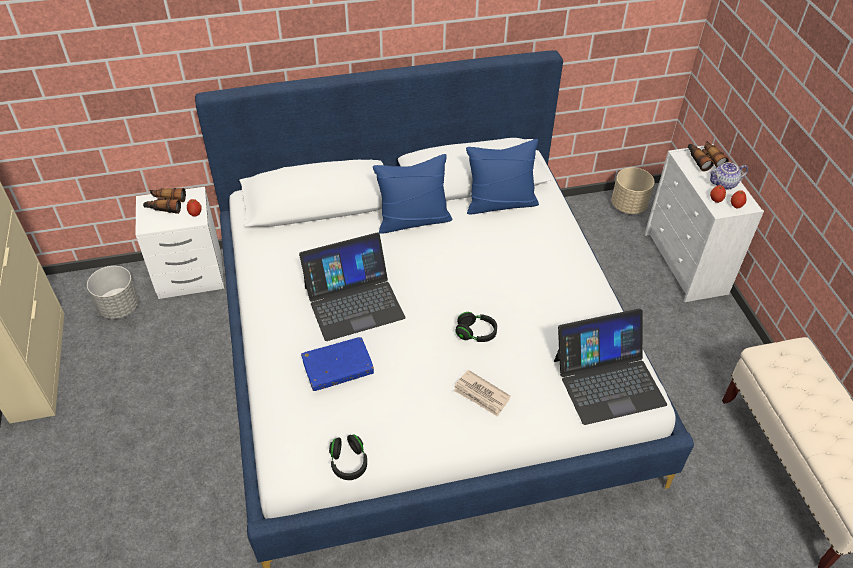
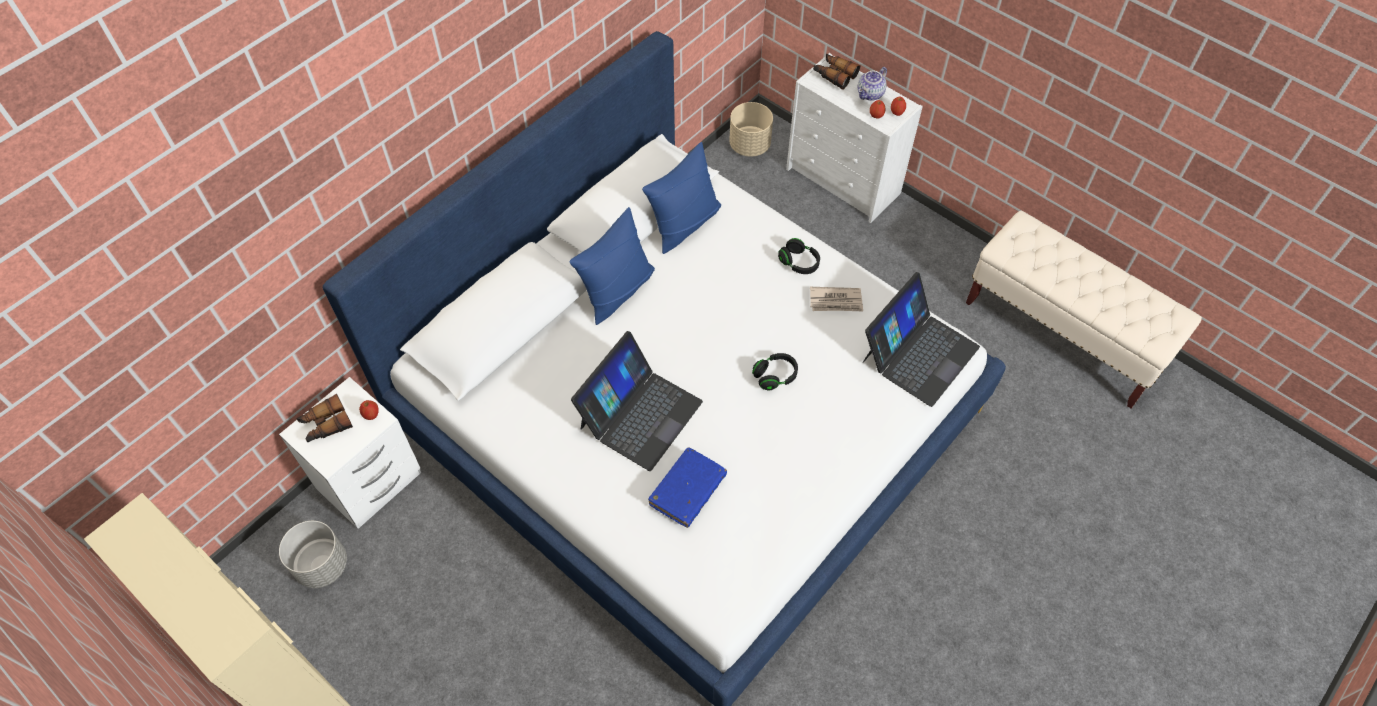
camera: 35 degrees left, 10 degrees up
(348, 463) = (774, 572): black headphones -> black headphones (799, 263)
(481, 395) = (829, 433): newspaper -> newspaper (836, 301)

